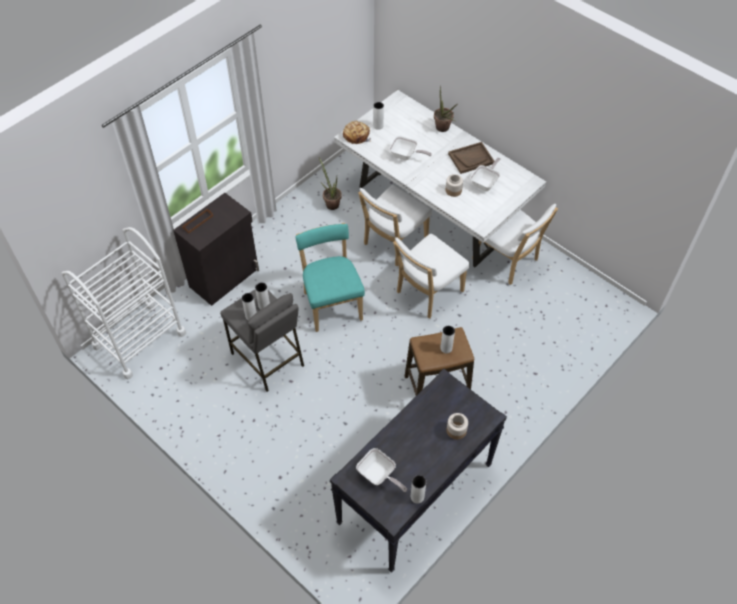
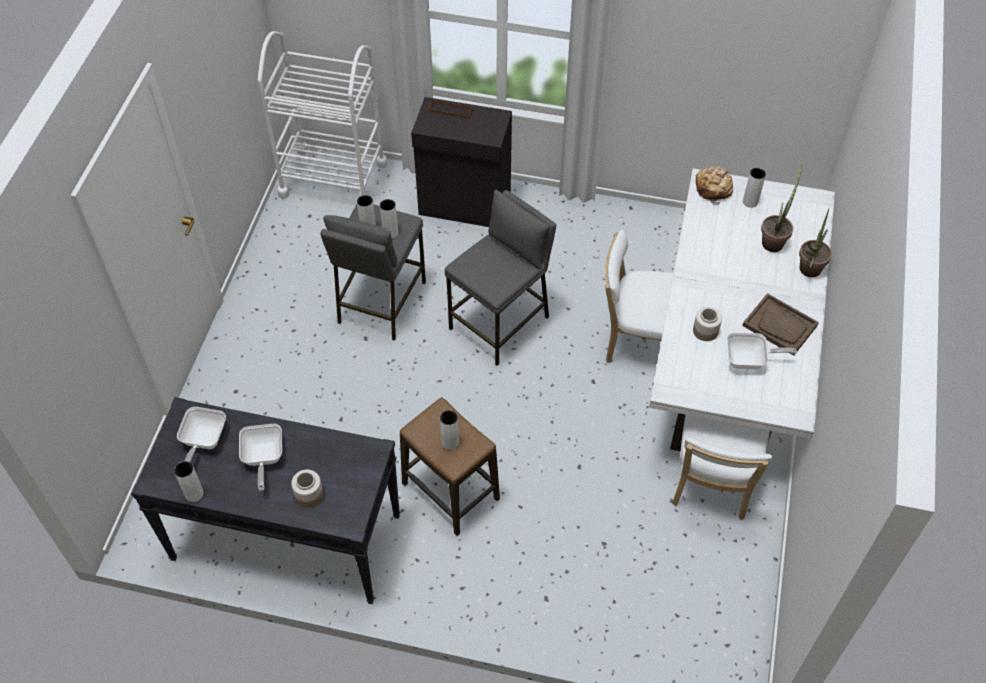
camera: 60 degrees right, 0 degrees up
(331, 203) = (652, 247): potted plant -> potted plant (774, 240)
(332, 303) = (500, 323): turquoise chair -> grey stool
(405, 156) = (723, 253): frying pan -> frying pan (263, 459)
(427, 293) = (588, 415): white chair -> none

